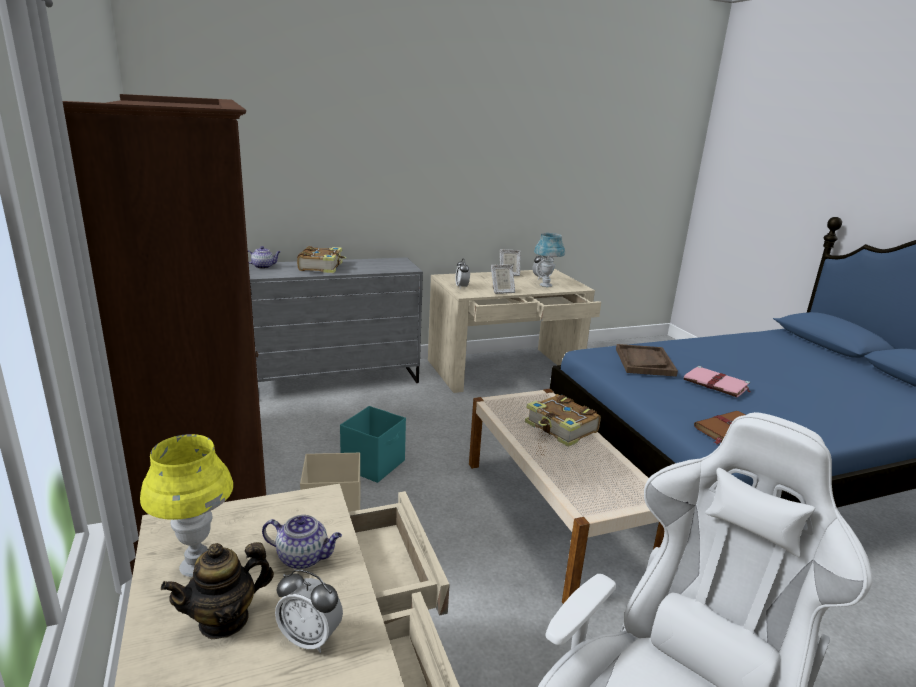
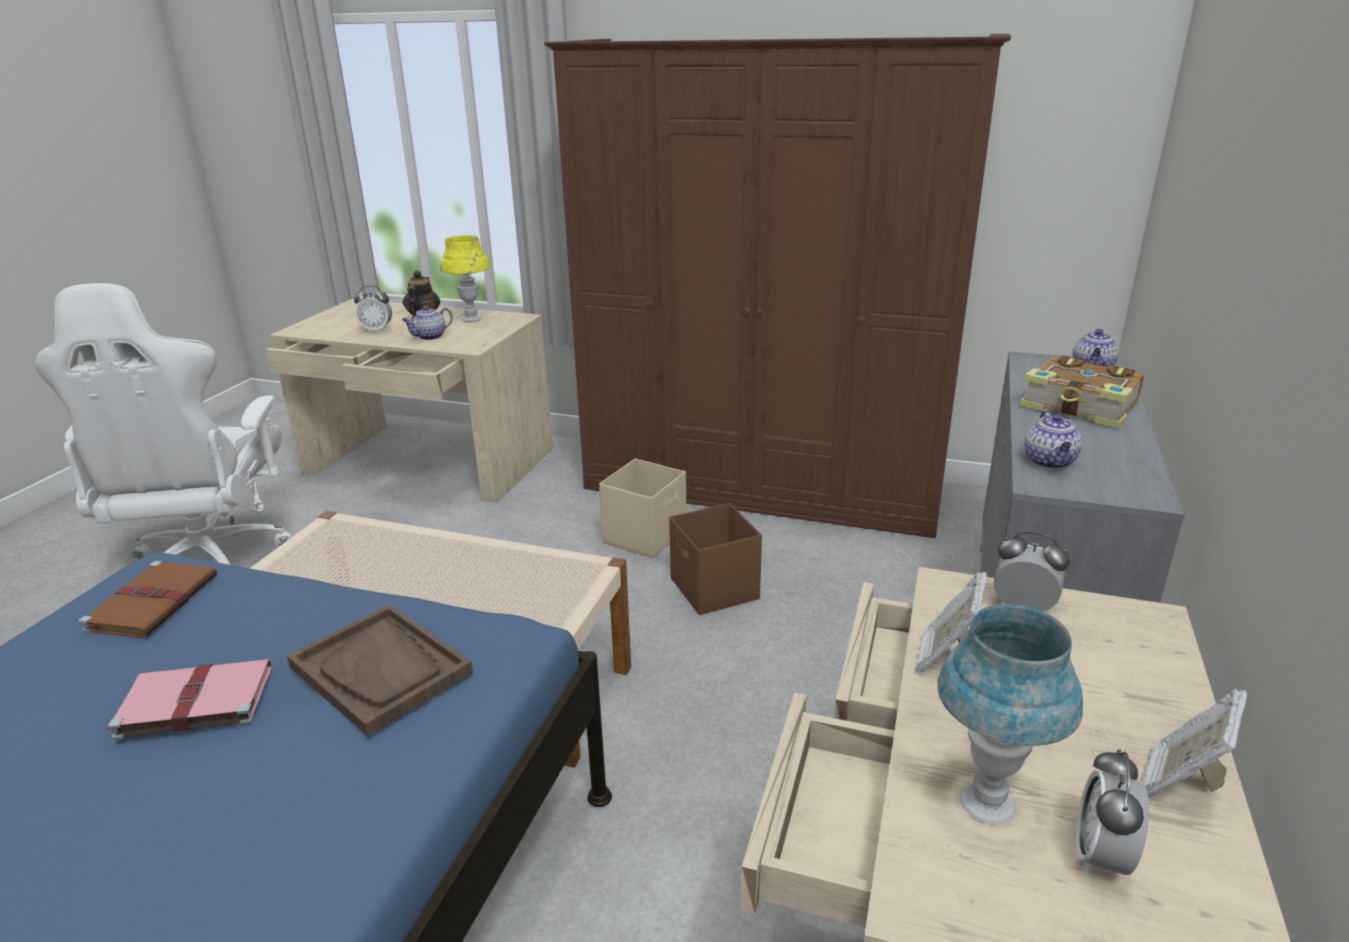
camera: 130 degrees right, 5 degrees up
(310, 638) = (377, 330): alarm clock -> alarm clock turned 150 degrees counterclockwise
(374, 464) = (714, 590): turquoise storage box -> brown storage box
(388, 268) = (1050, 462): none -> teapot
(561, 429) = (453, 588): book -> none

